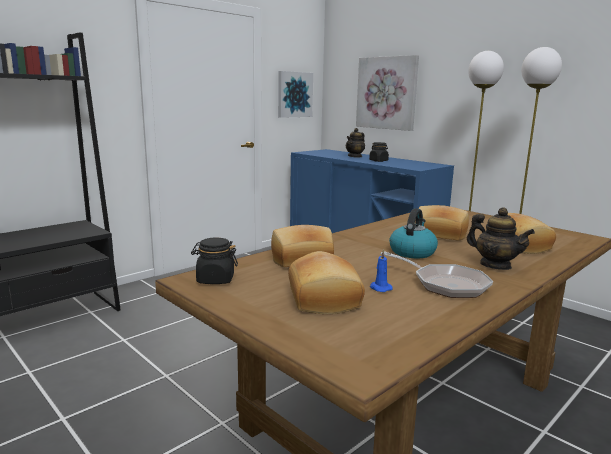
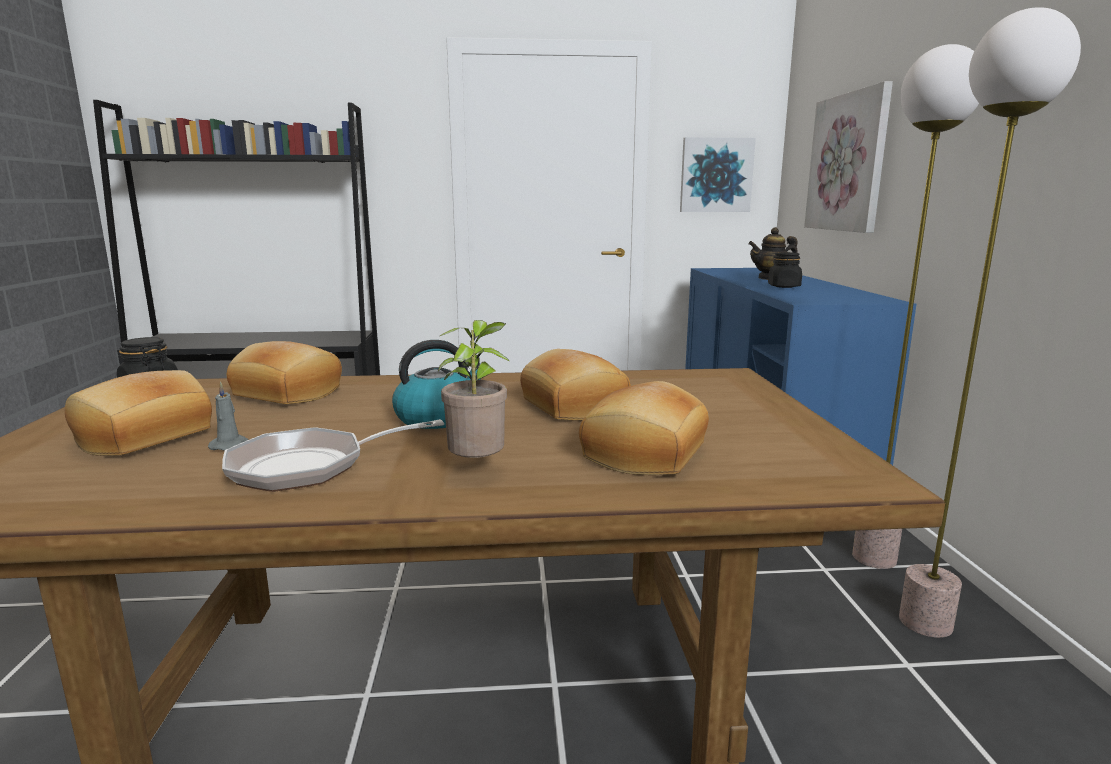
camera: 40 degrees right, 0 degrees up
(379, 288) = (230, 445): blue candle -> grey candle
(445, 284) = (310, 467): frying pan -> frying pan turned 75 degrees clockwise
(495, 265) = (478, 468): teapot -> potted plant

